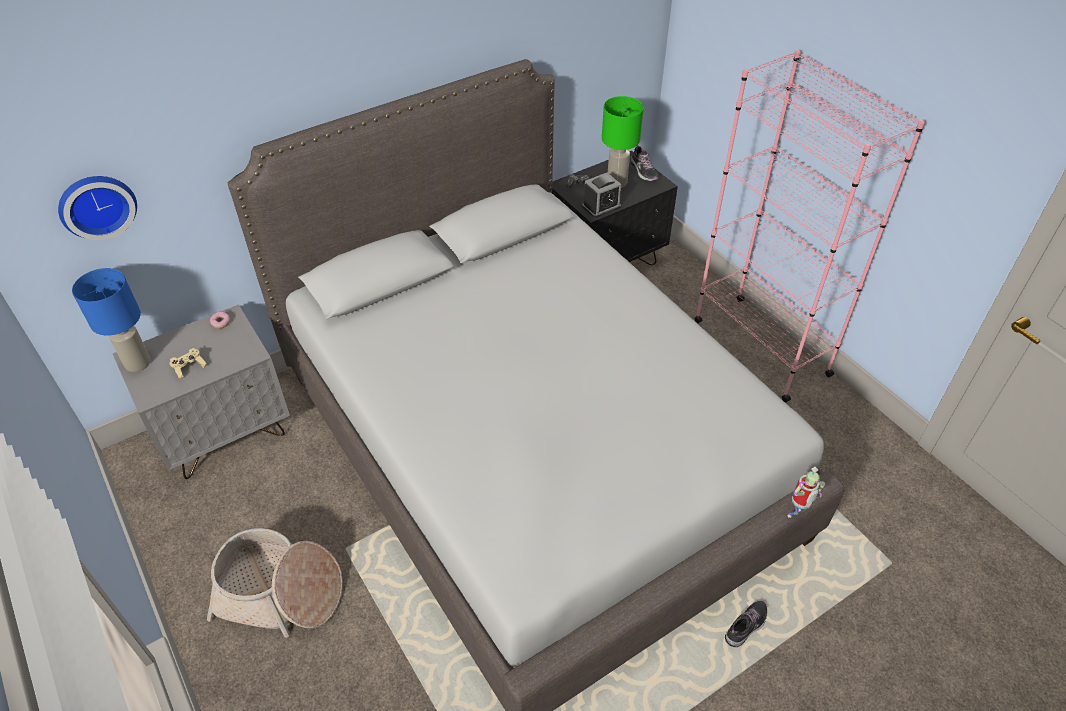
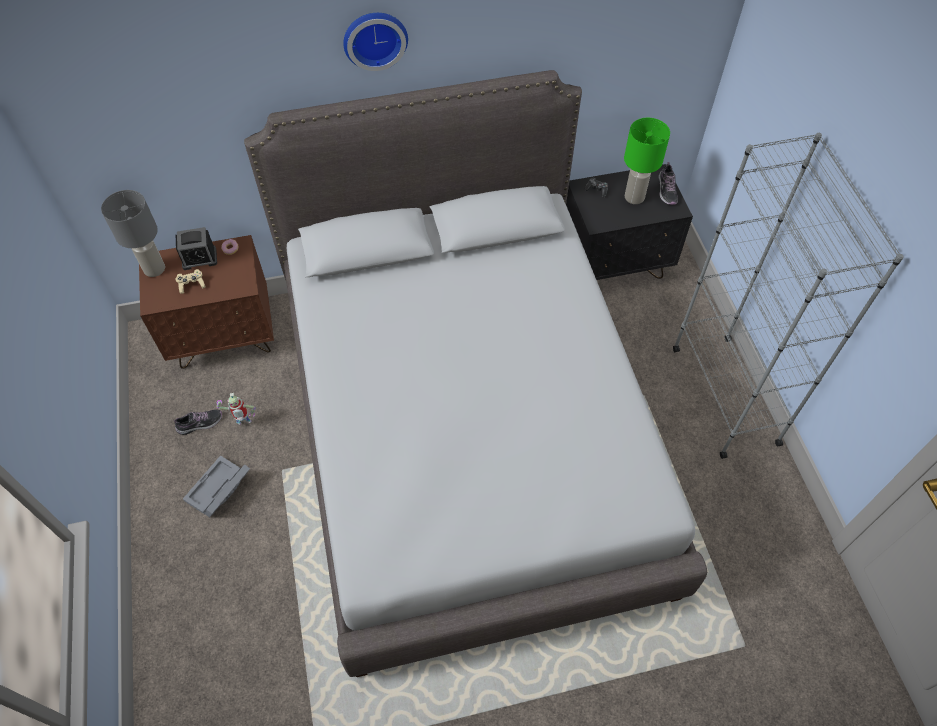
camera: 20 degrees right, 10 degrees up
(96, 204) = (131, 138): wall clock -> wall clock (374, 38)
(138, 362) = (155, 268): blue table lamp -> grey table lamp
(225, 434) = (225, 337): grey nightstand -> brown nightstand
(280, 594) = (219, 491): basket -> grey storage box
(601, 207) = (607, 220): alarm clock -> alarm clock (199, 258)
(746, 626) = (583, 654): shoe -> shoe (200, 424)
(760, 346) = (724, 394): pink bookcase -> grey bookcase
(796, 515) = (647, 584): toy robot -> toy robot (244, 424)

